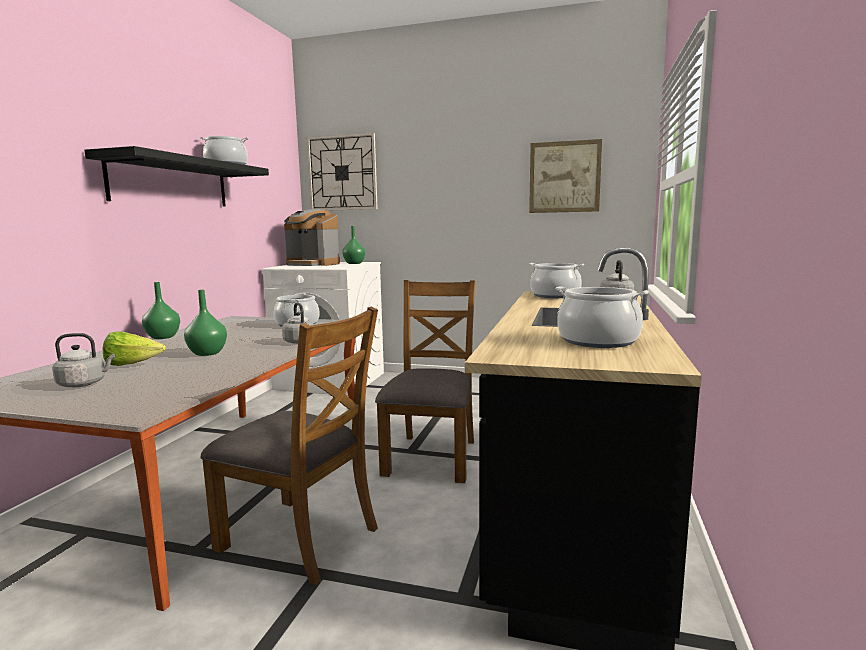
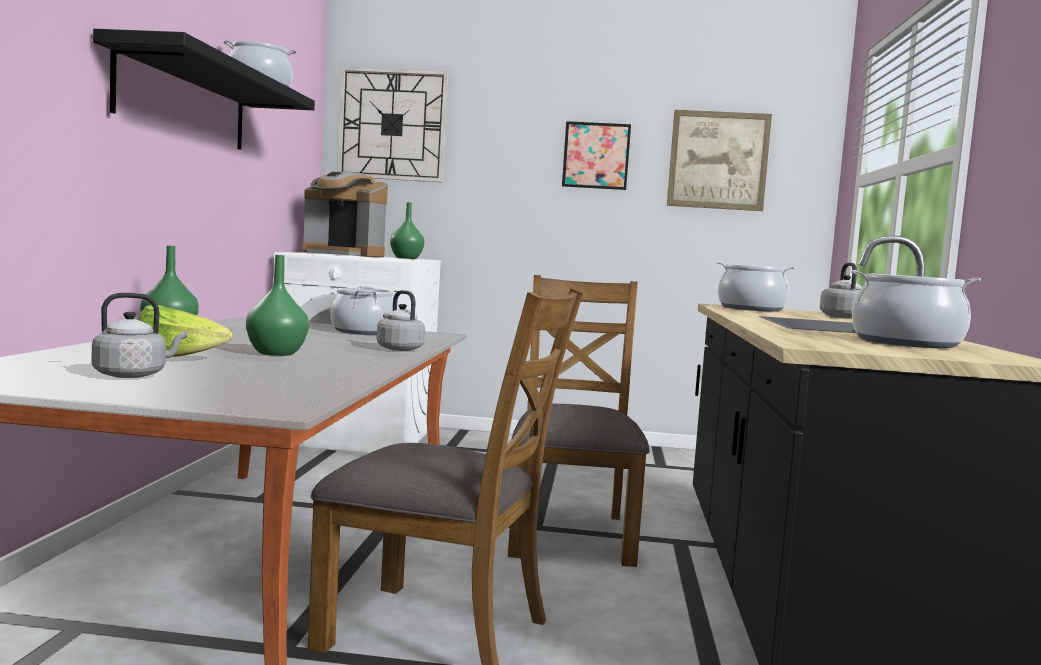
camera: 10 degrees left, 5 degrees down
(478, 181) = (596, 155): none -> picture

